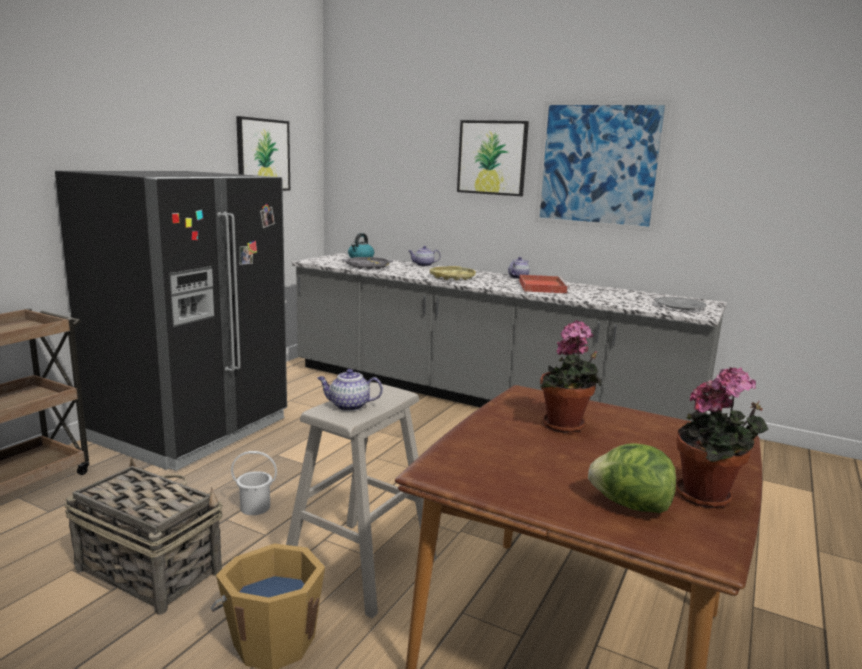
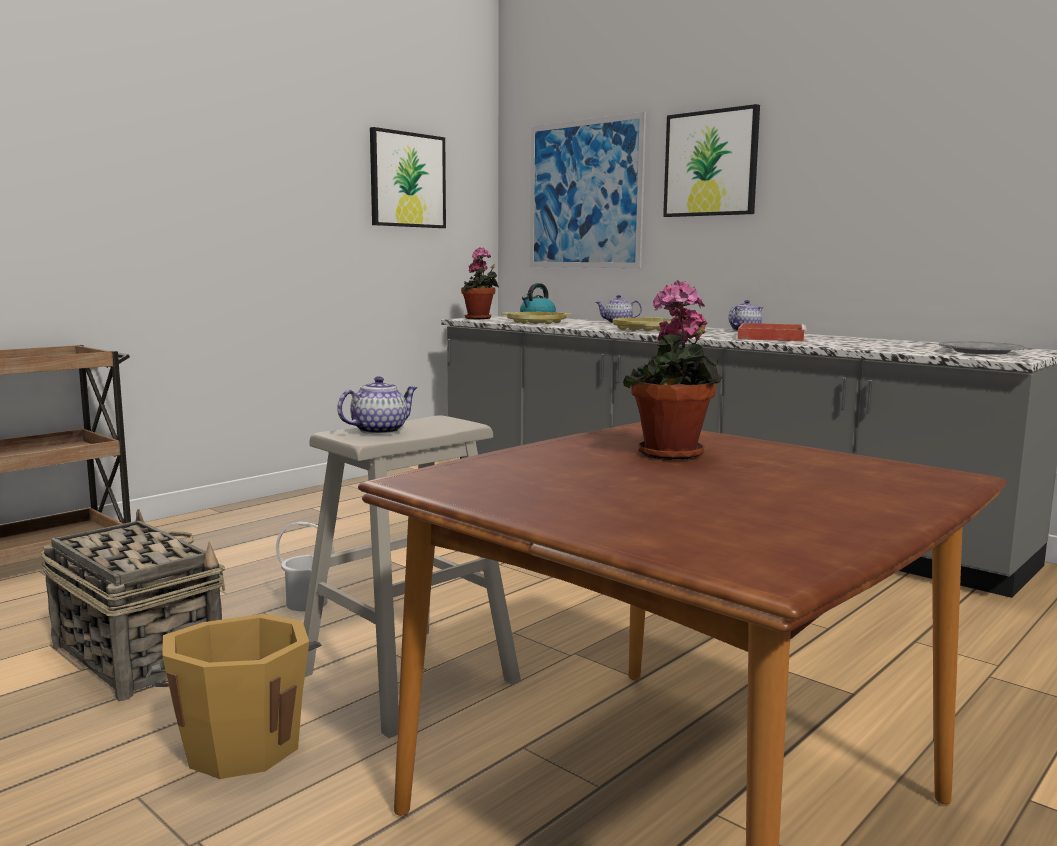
camera: 15 degrees right, 5 degrees down
(192, 430) = (278, 521): black fridge -> none
(348, 406) = (380, 431): teapot -> teapot turned 120 degrees clockwise
(367, 266) = (536, 322): grey tray -> yellow tray
(598, 164) = (862, 155): picture -> picture (584, 194)
(630, 505) = (685, 524): lettuce -> none
(708, 497) = (835, 525): potted plant -> potted plant (480, 318)

